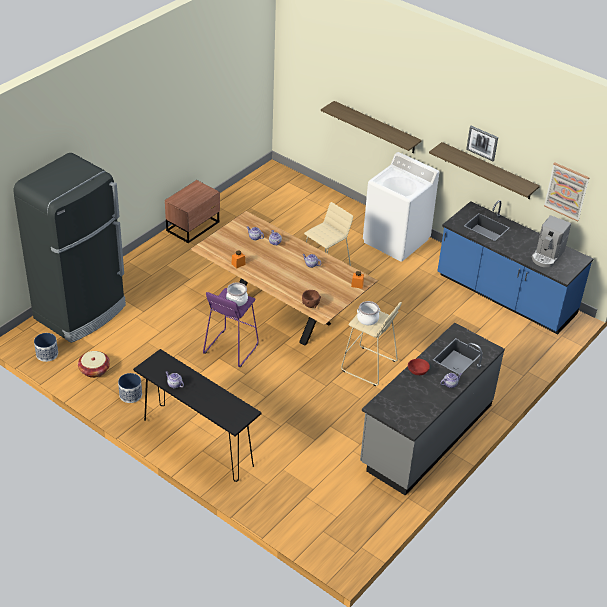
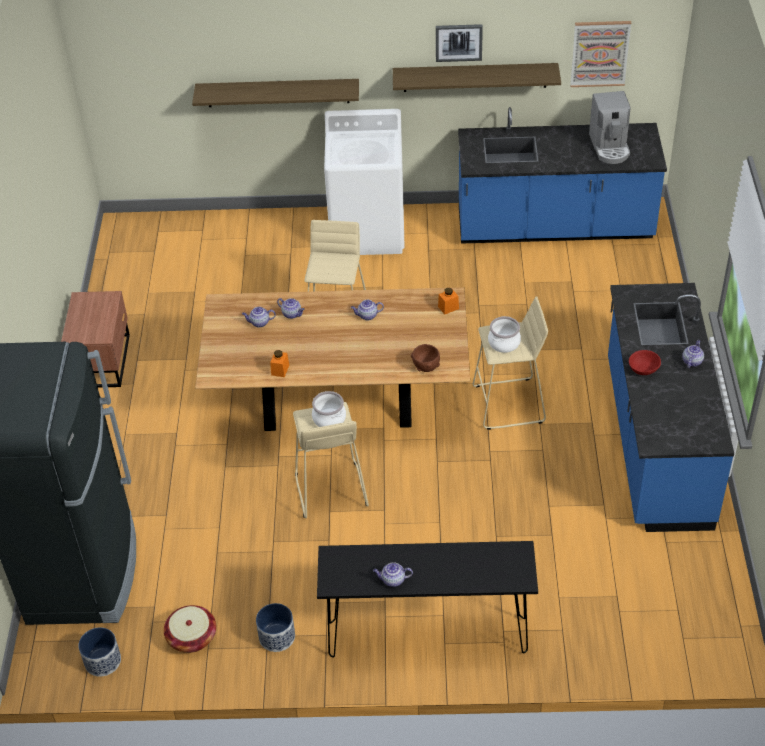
camera: 35 degrees left, 5 degrees up
(230, 348) = (330, 490): purple stool -> beige stool
(426, 434) = (655, 443): grey counter -> blue counter

